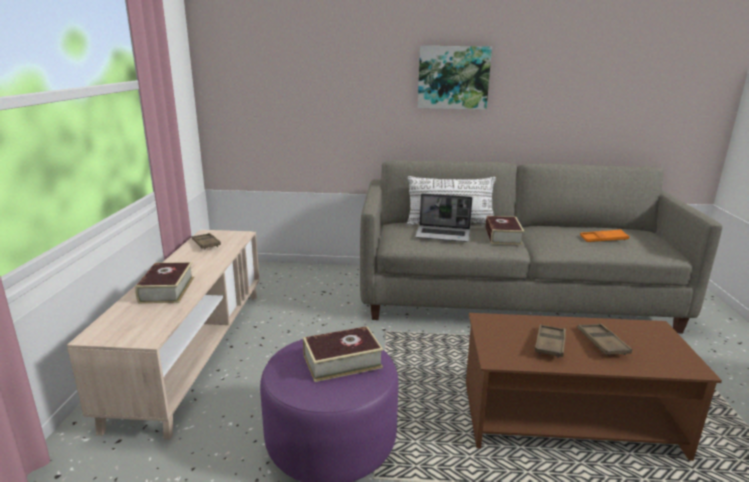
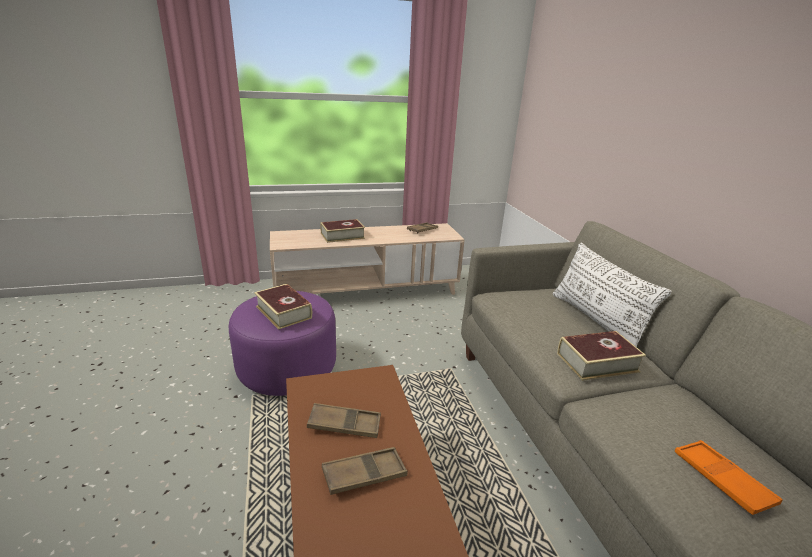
camera: 70 degrees right, 5 degrees up
(443, 235) = (546, 318): laptop -> none
(453, 77) = (721, 132): picture -> none

